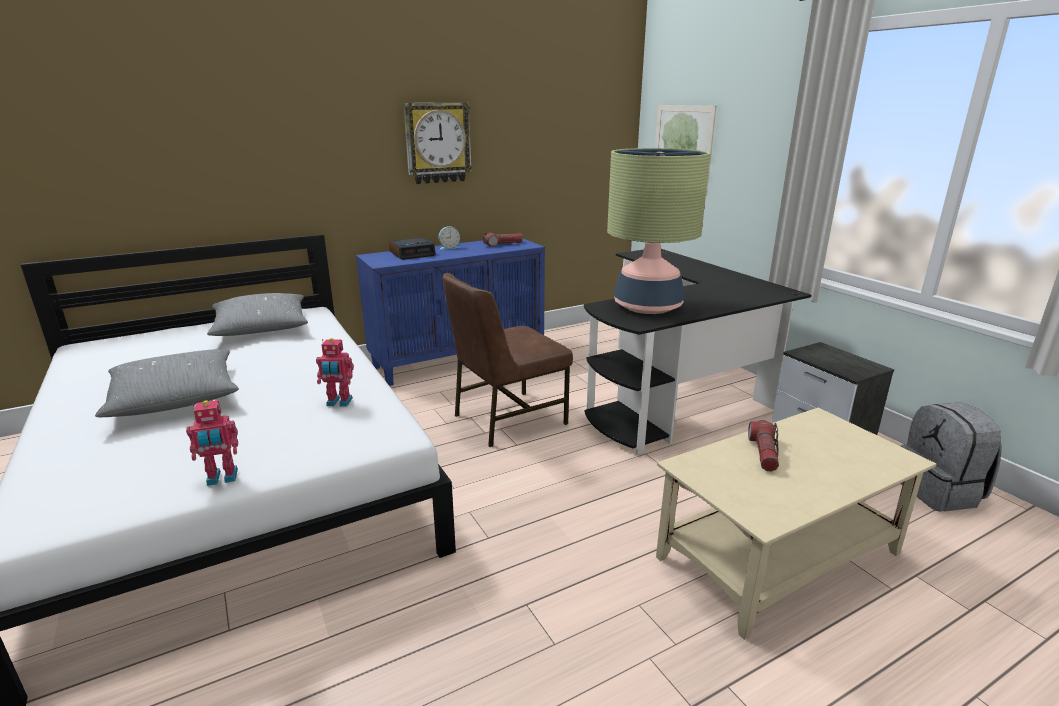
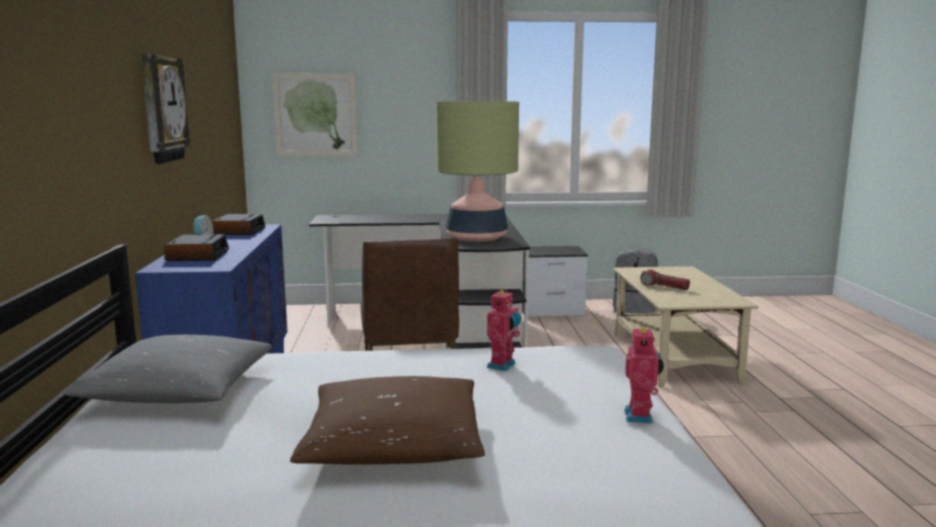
camera: 65 degrees left, 10 degrees down
(175, 397) = (393, 444): grey pillow -> brown pillow
(502, 244) = (238, 231): flashlight -> alarm clock

